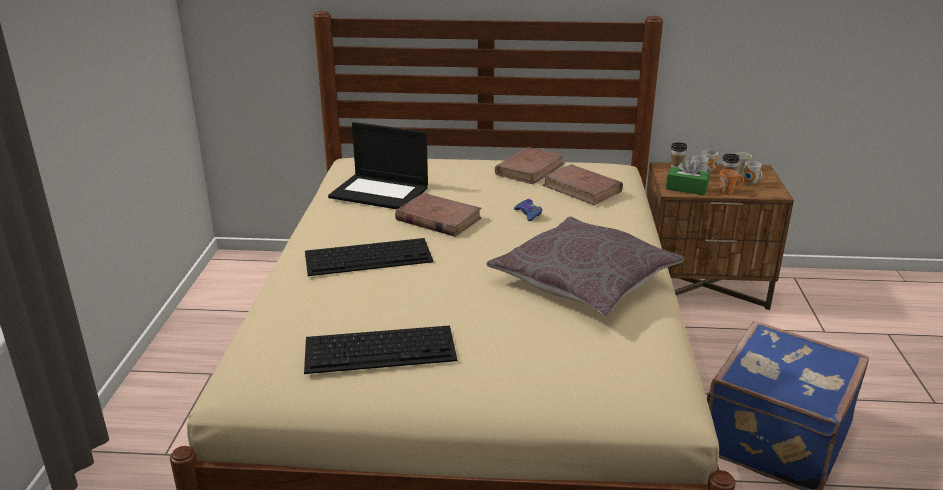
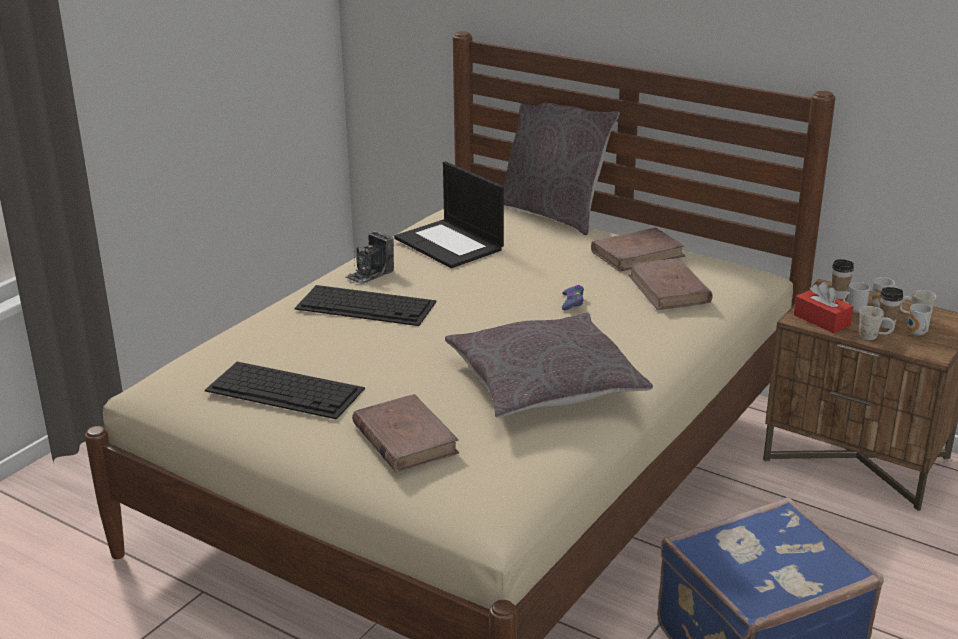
camera: 30 degrees right, 0 degrees up
(340, 230) = (370, 274): none -> camera
(428, 154) = (553, 213): none -> grey pillow
(438, 219) = (473, 285): brown book -> brown book (404, 438)
(686, 188) = (821, 320): green tissue box -> red tissue box
(730, 191) = (874, 337): orange mug -> white mug

